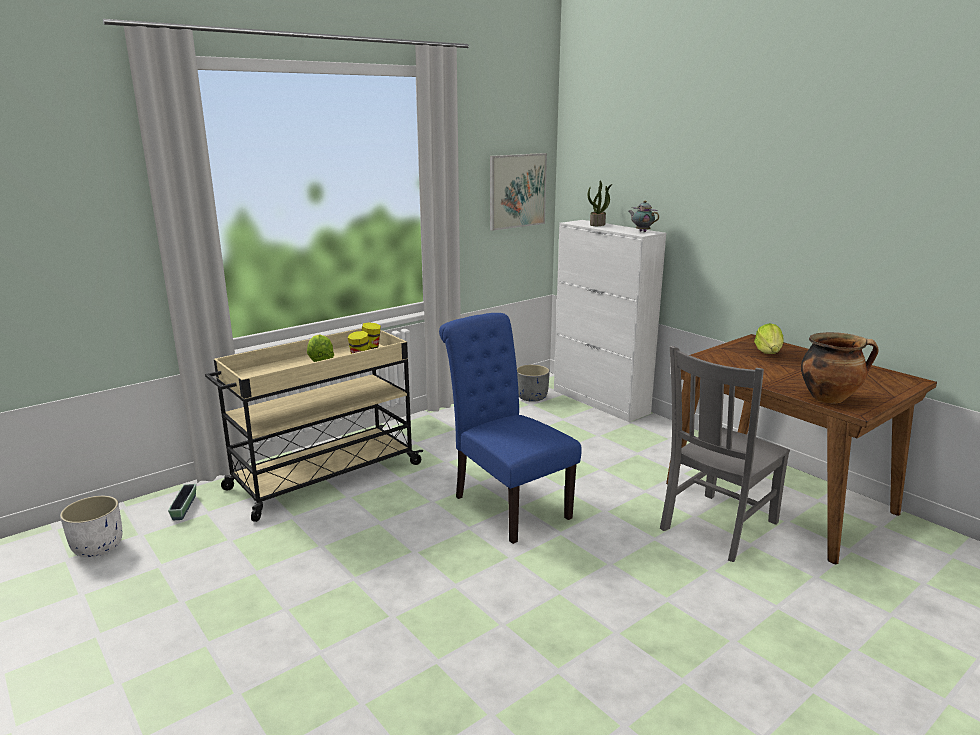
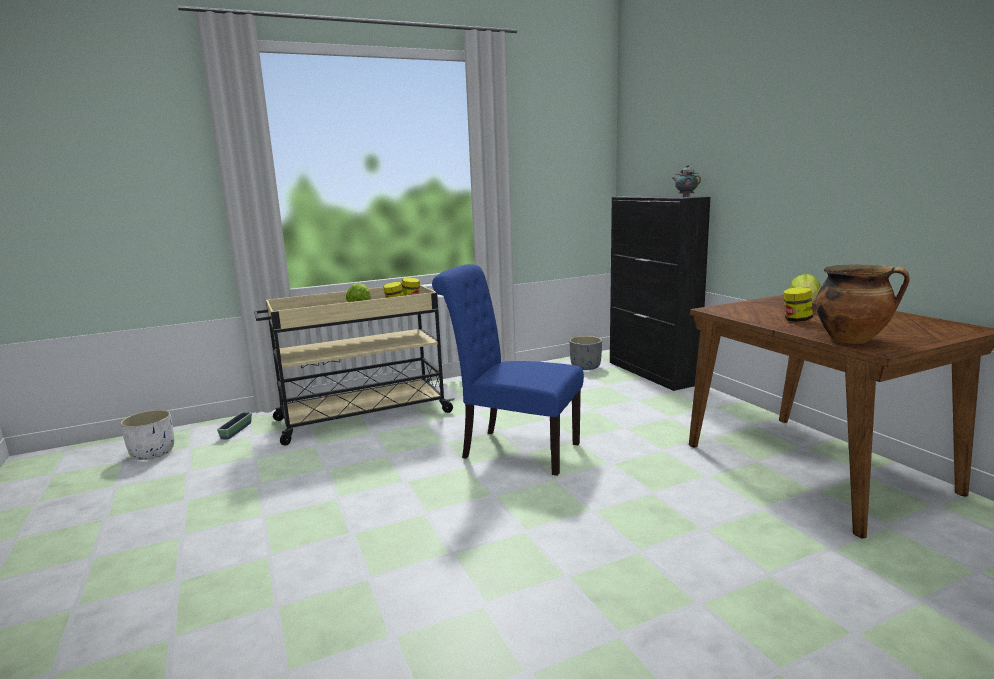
camera: 15 degrees right, 5 degrees down
(506, 504) = (513, 450): blue chair -> blue chair turned 45 degrees counterclockwise
(517, 191) = (574, 170): picture -> none
(597, 224) = (647, 196): potted plant -> none
(600, 402) = (652, 373): white cabinet -> black cabinet
(716, 527) = (728, 488): grey chair -> none
(773, 374) = (796, 320): none -> jar

